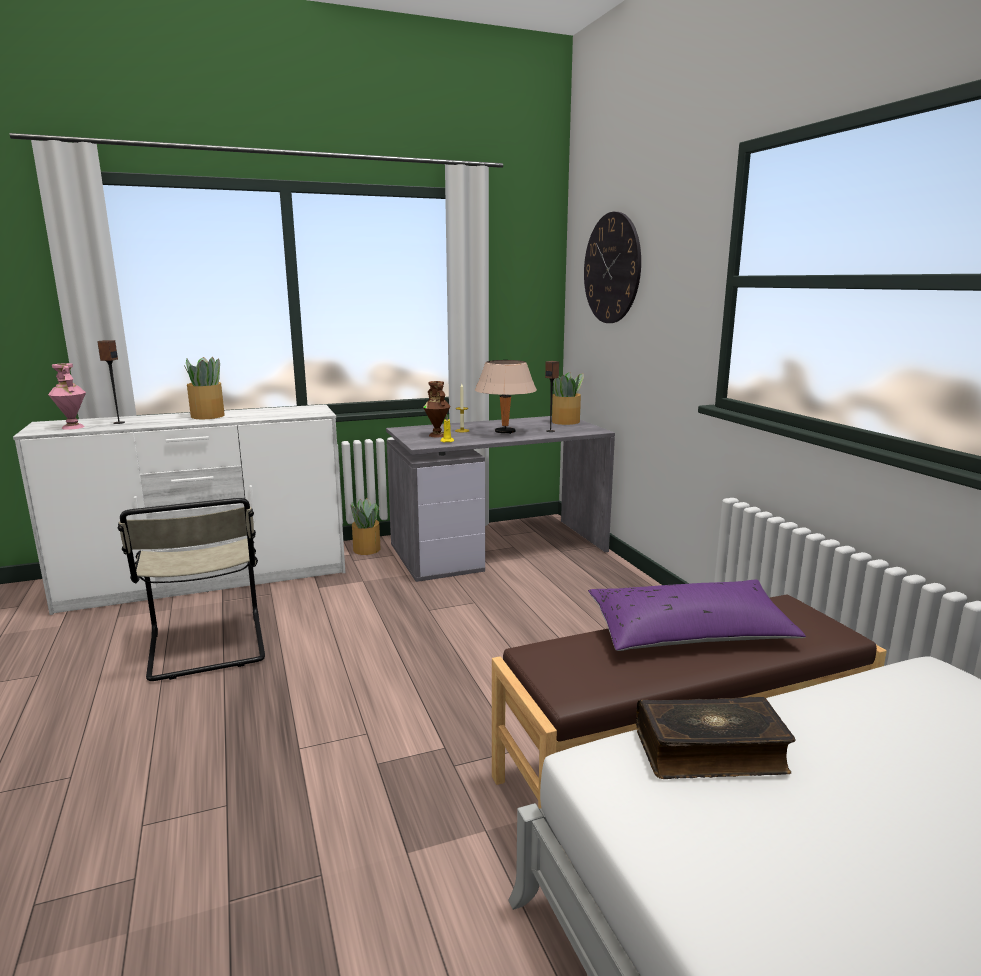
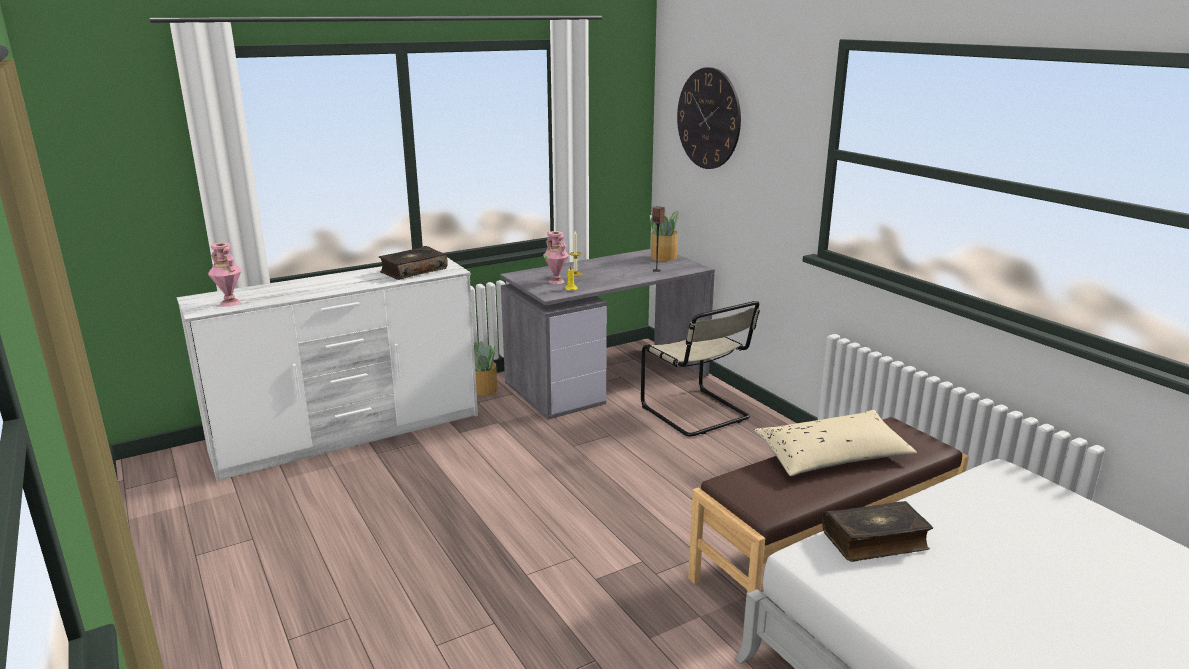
camera: 10 degrees left, 5 degrees up
(118, 423) = (269, 294): speaker -> none
(207, 649) = (393, 500): beige chair -> beige chair (698, 414)
(208, 415) = (347, 279): potted plant -> none
(280, 412) = (413, 271): none -> book
(437, 435) = (556, 281): brown vase -> pink vase
(505, 432) = (616, 274): beige table lamp -> none
(690, 633) = (832, 456): purple pillow -> beige pillow

